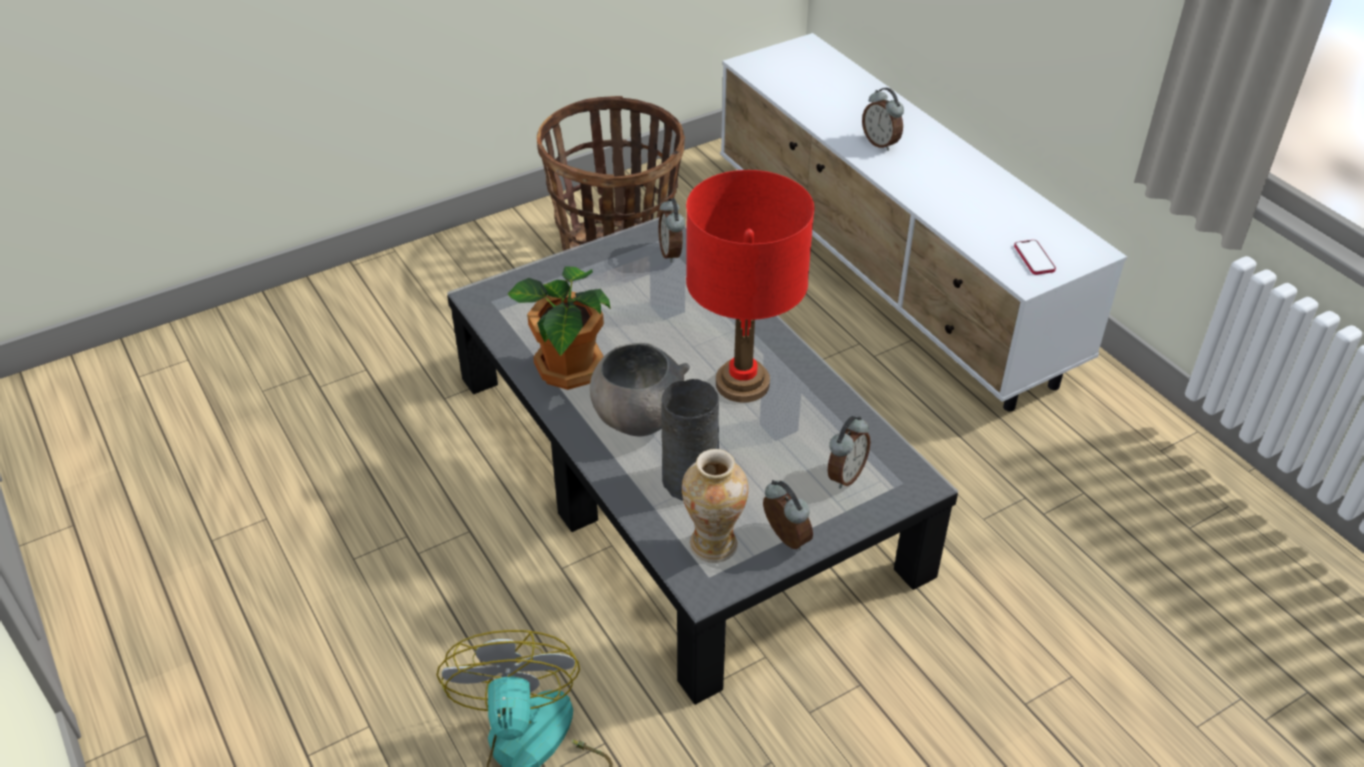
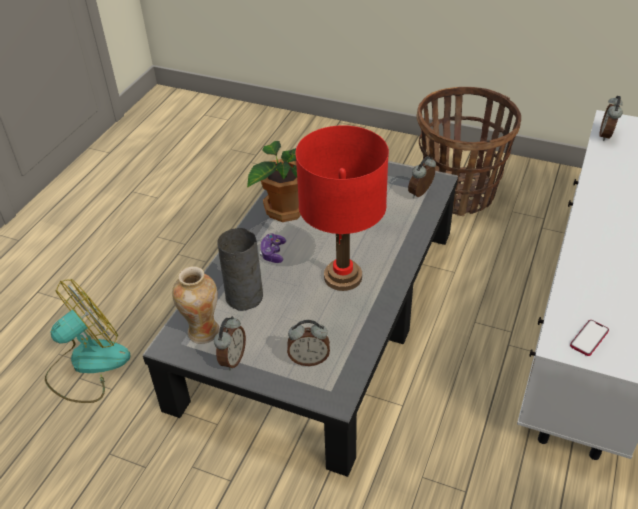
camera: 55 degrees right, 0 degrees up
(638, 418) = (273, 253): grey bowl -> game controller
(881, 143) = (612, 208): alarm clock -> alarm clock (606, 135)

